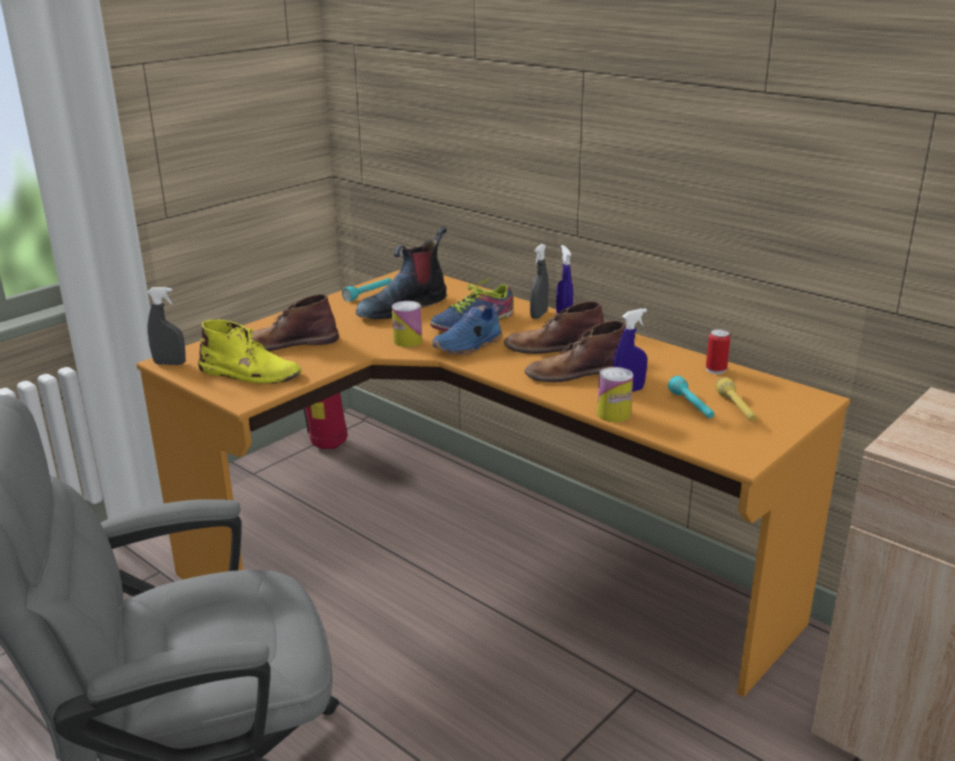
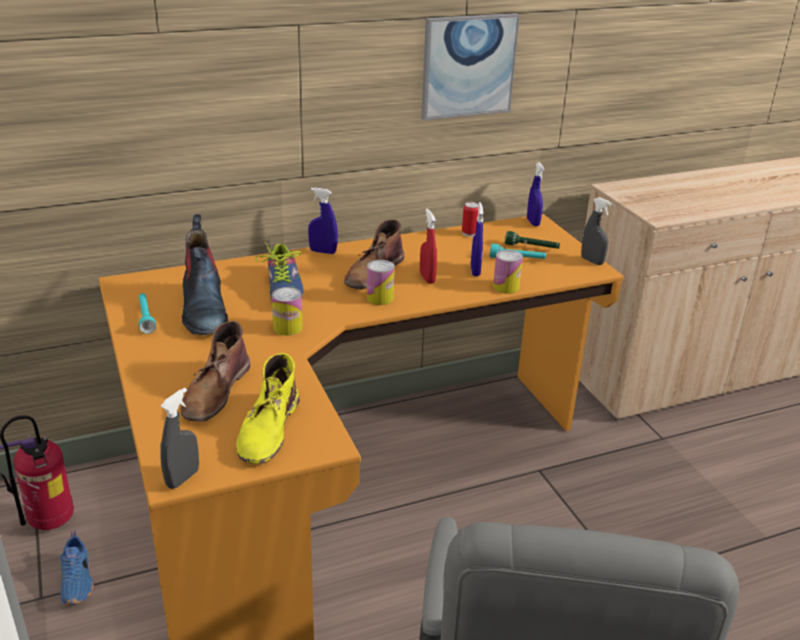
camera: 65 degrees left, 5 degrees up
(250, 373) = (268, 429): yellow boot -> yellow boot turned 150 degrees clockwise
(469, 347) = (332, 304): blue shoe -> blue shoe (78, 581)
(506, 362) = (380, 298): none -> can
(539, 315) = (303, 258): grey spray bottle -> grey spray bottle (592, 261)
(576, 372) = (427, 278): brown boot -> red spray bottle
(736, 409) = (531, 247): yellow flashlight -> green flashlight
(759, 157) = (468, 66): none -> picture
(809, 397) = (533, 222): none -> blue spray bottle

